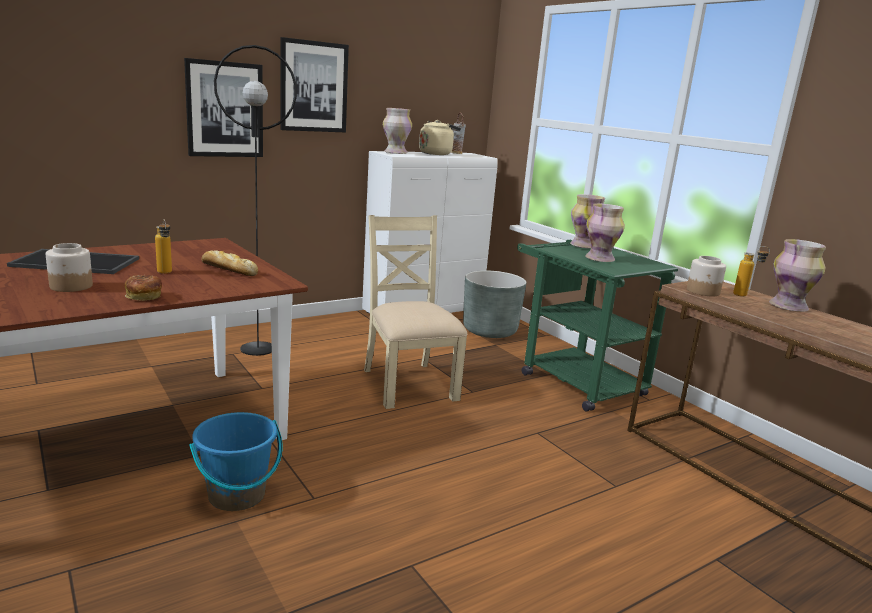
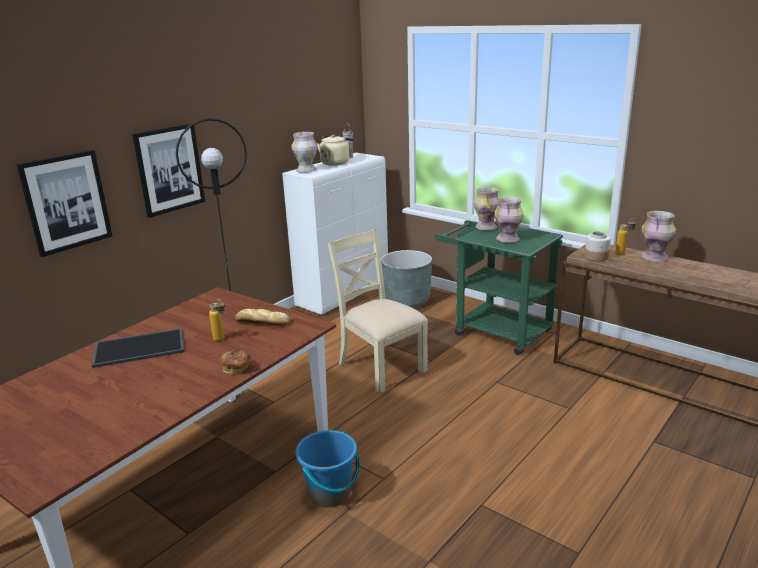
camera: 15 degrees left, 5 degrees up
(70, 286) = (169, 373): jar -> none
(313, 87) = (233, 130): picture -> picture (66, 202)

